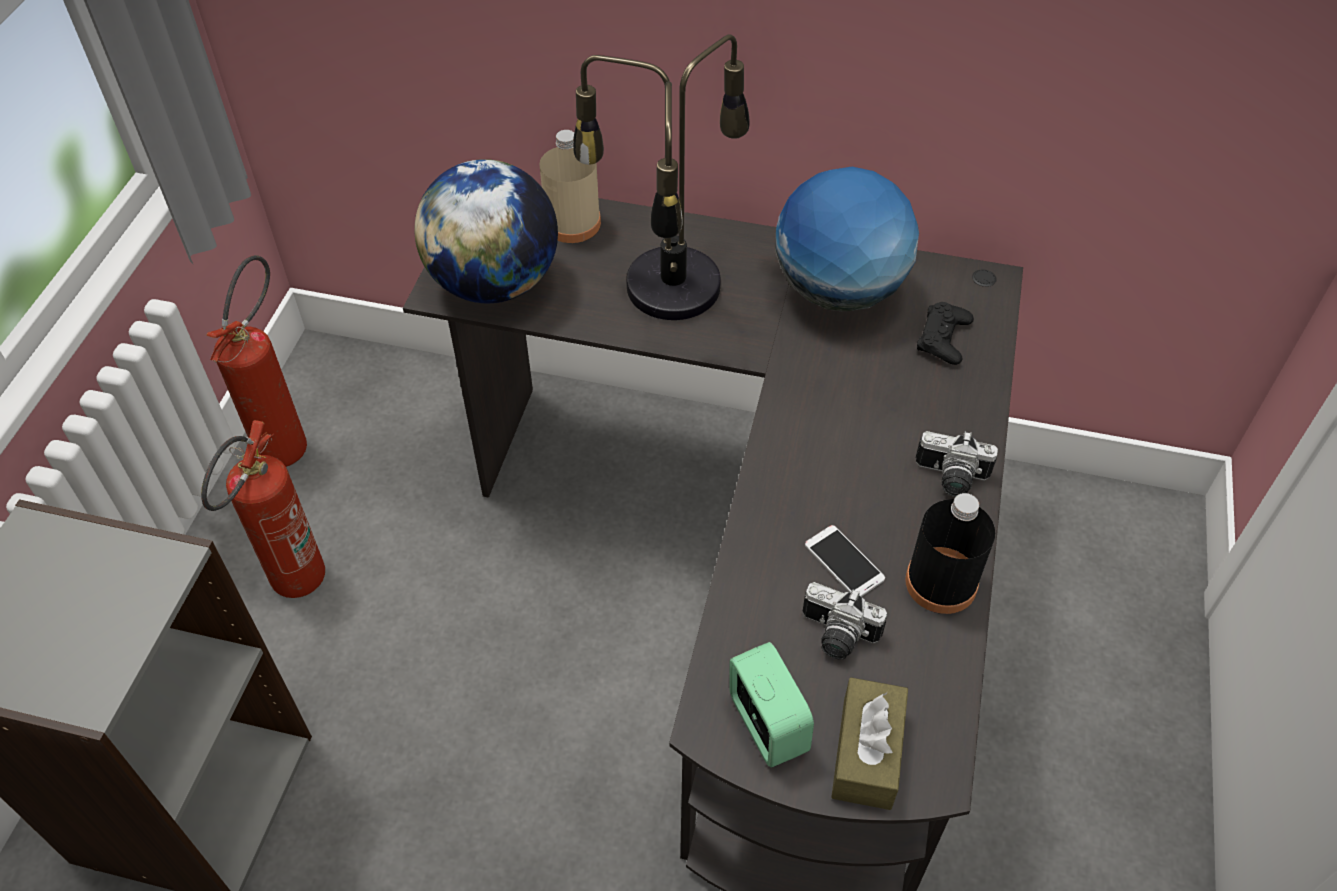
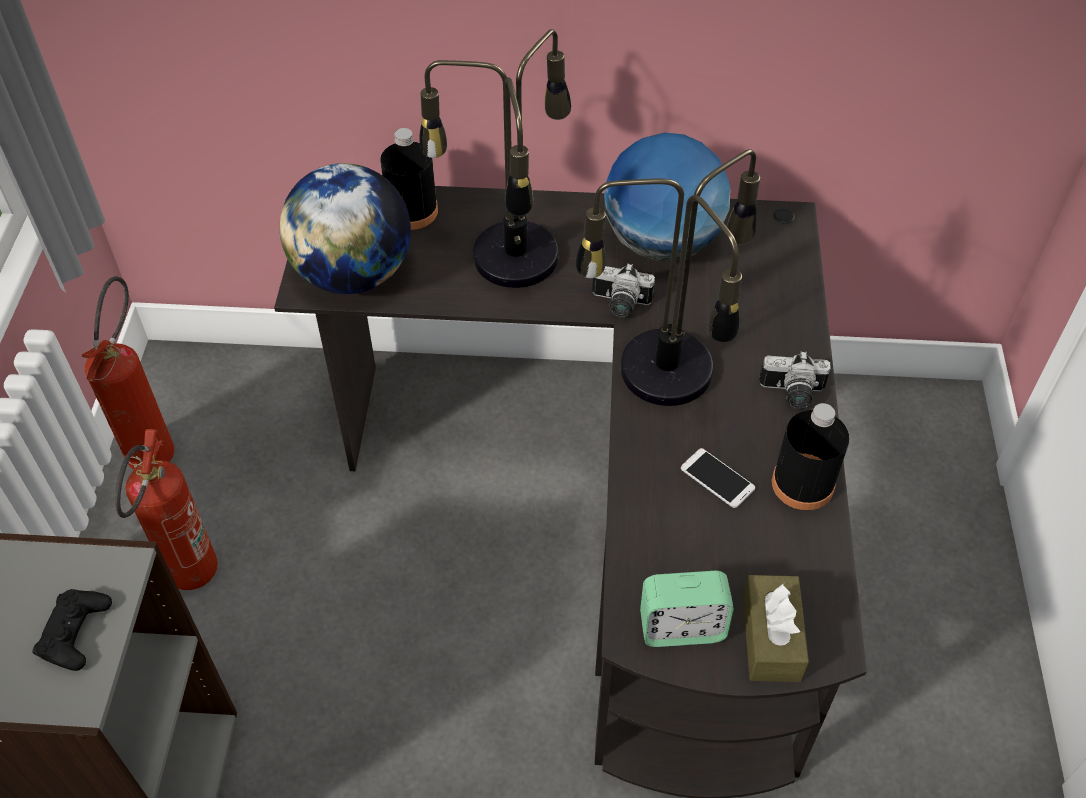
camera: 10 degrees left, 0 degrees up
(572, 223) = (412, 211): beige bottle -> black bottle
(767, 725) = (682, 627): alarm clock -> alarm clock turned 120 degrees clockwise
(812, 434) = (666, 372): none -> table lamp
(836, 636) = (724, 543): camera -> camera (619, 304)
(943, 338) = (760, 273): black game controller -> black game controller (75, 632)

